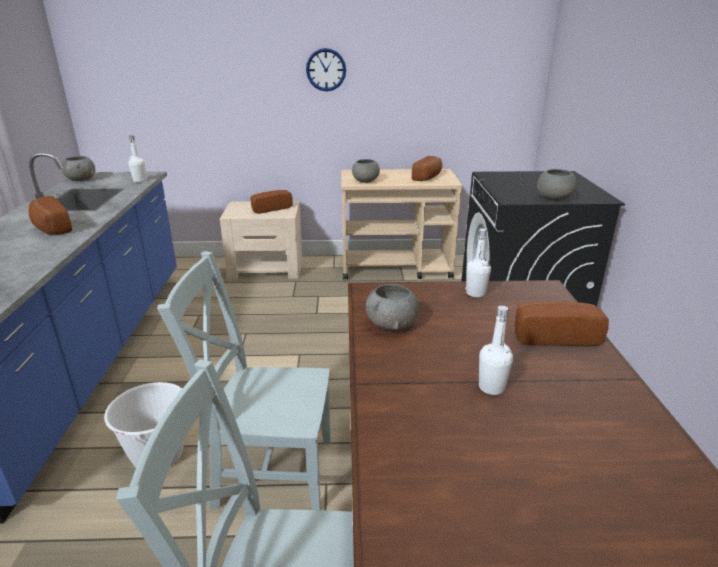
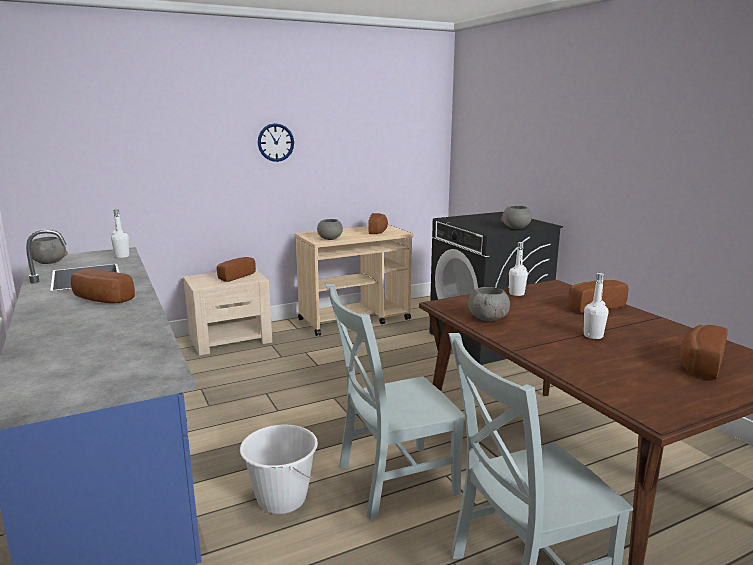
camera: 25 degrees left, 10 degrees down
(592, 489) = (699, 364): none -> bread

